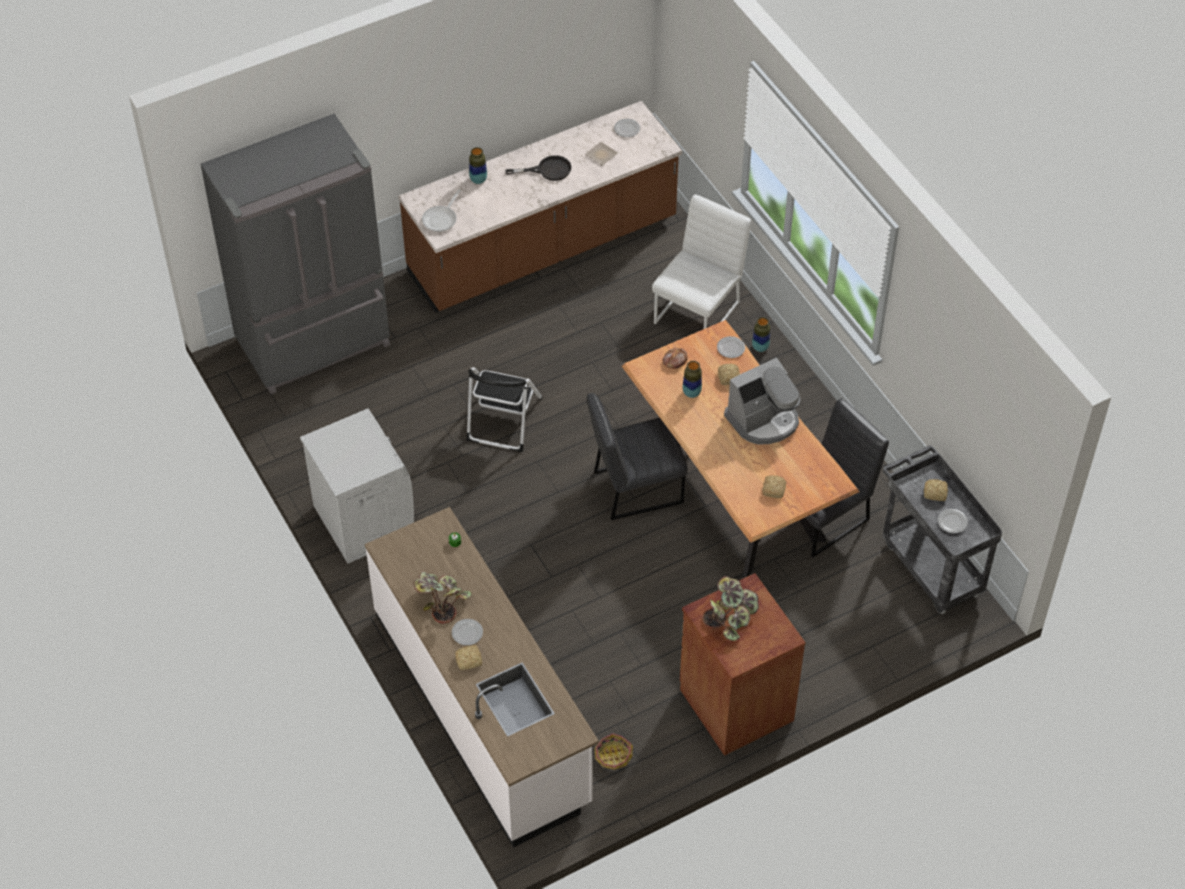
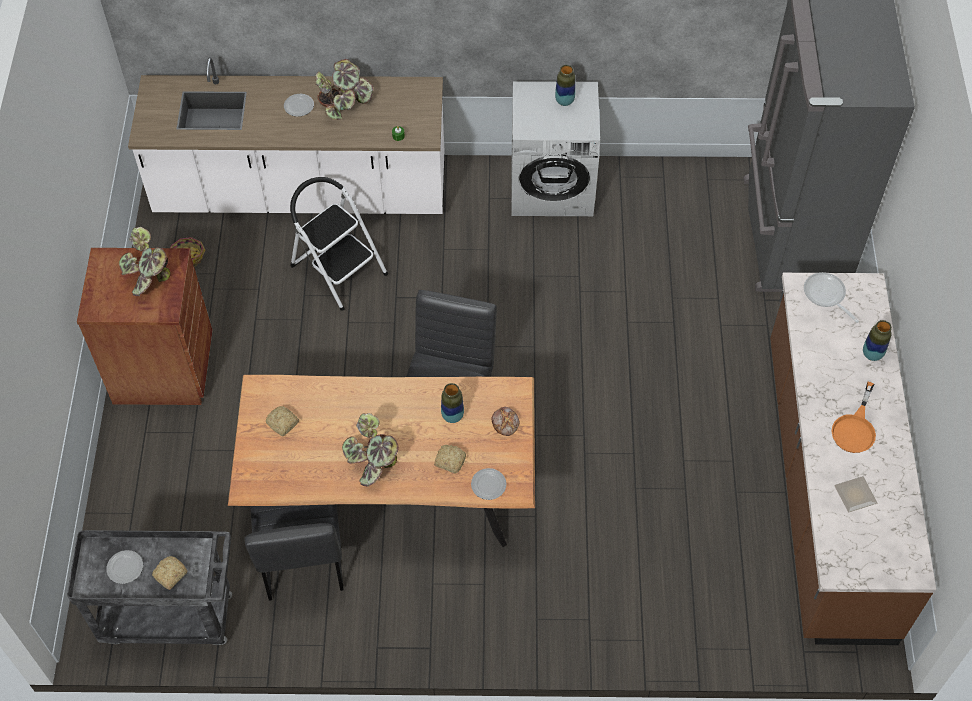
camera: 120 degrees right, 5 degrees up
(469, 660) = (271, 97): bread -> none
(503, 421) = (601, 341): step ladder -> step ladder (337, 268)
(548, 170) = (855, 428): black frying pan -> orange frying pan
(626, 129) = (889, 545): plate -> none
(699, 310) = (648, 594): white chair -> none
(760, 347) = (559, 628): vase -> vase (564, 101)
(763, 420) = (373, 462): coffee machine -> potted plant

